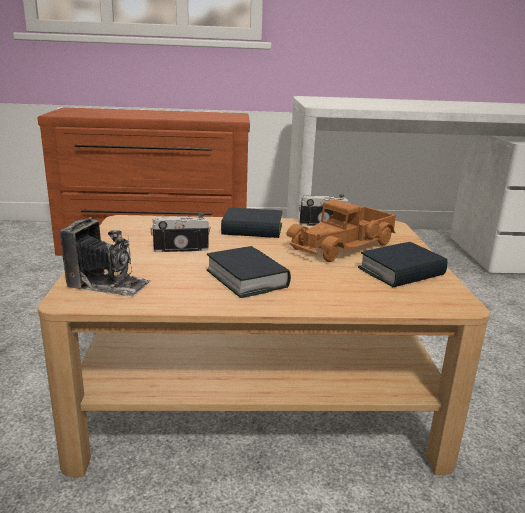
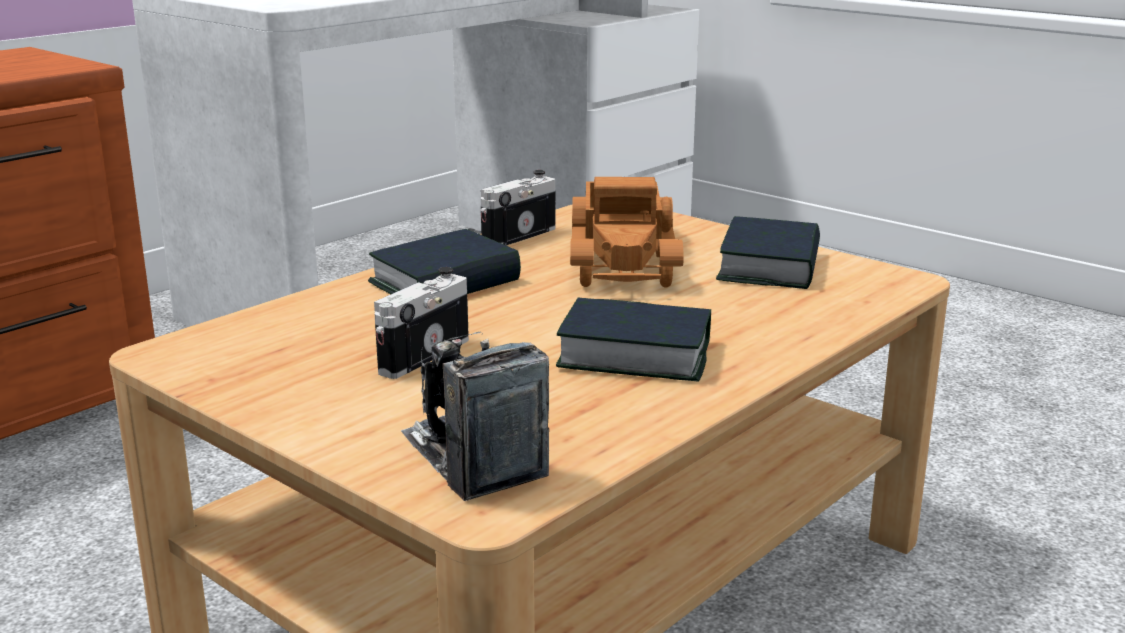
camera: 45 degrees left, 0 degrees up
(108, 284) = (472, 457): camera -> camera turned 90 degrees counterclockwise

